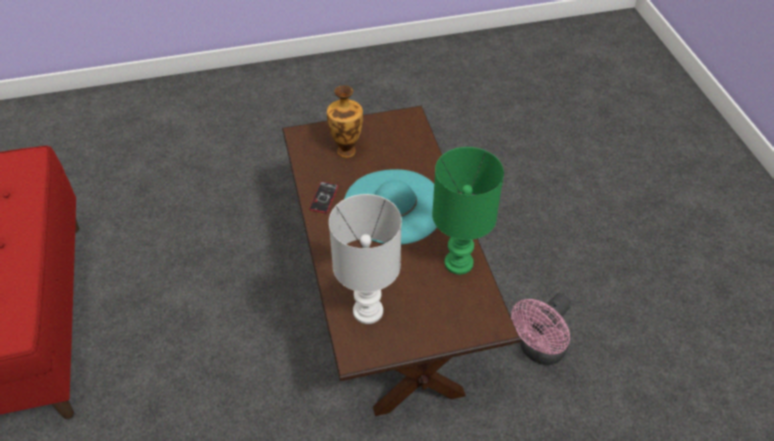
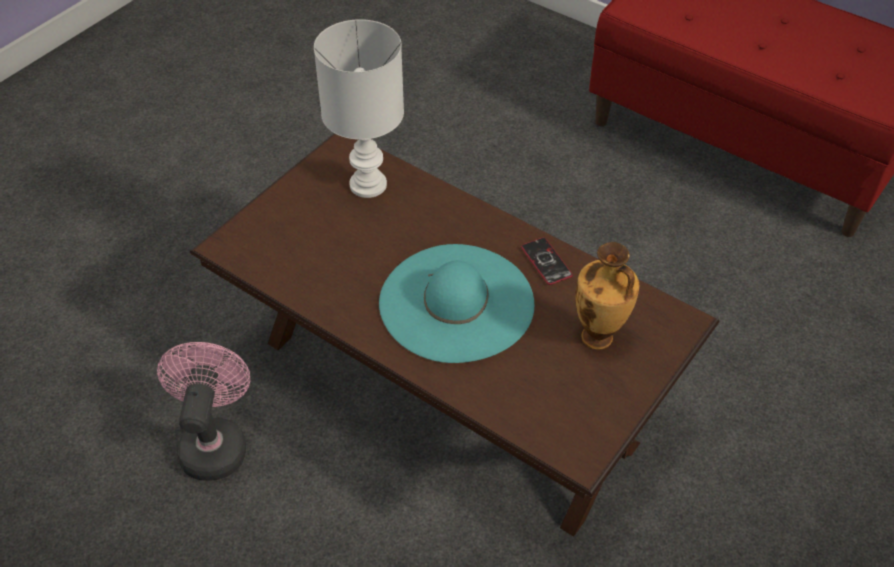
camera: 140 degrees right, 0 degrees up
(459, 264) = (315, 283): green table lamp -> none

